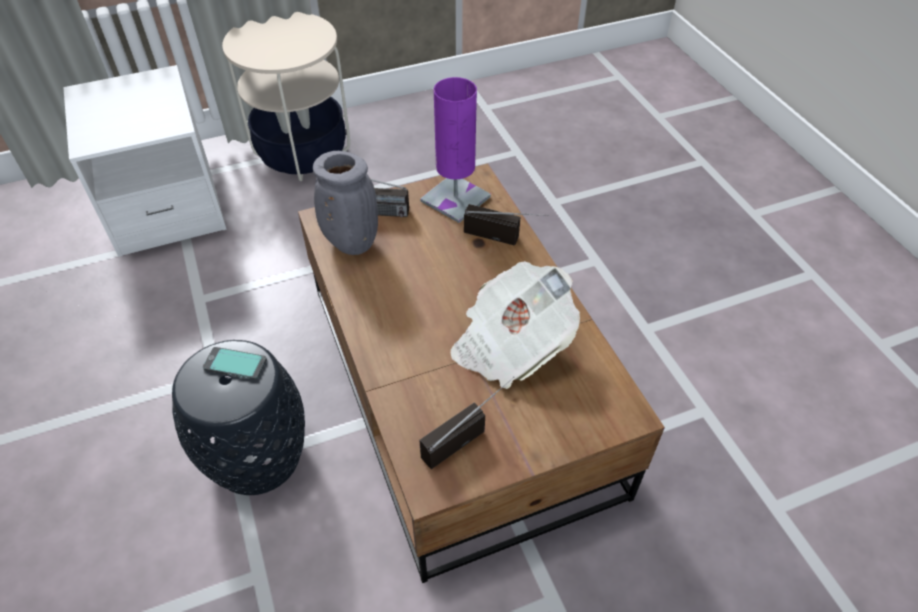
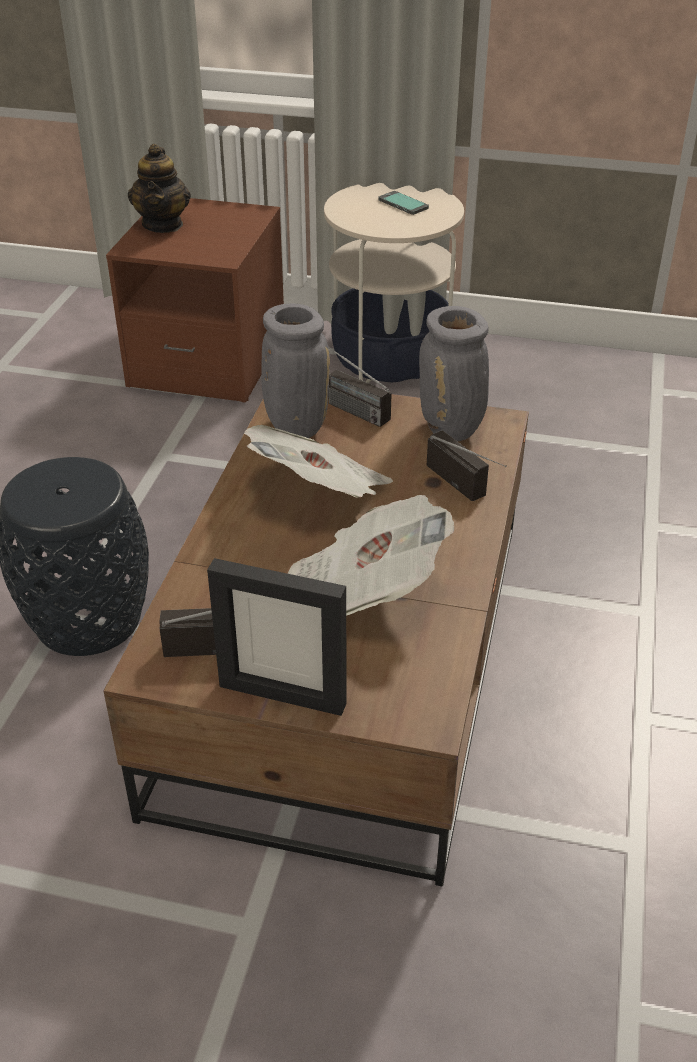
camera: 35 degrees right, 10 degrees down
(93, 113) = (163, 225): none -> teapot
(166, 207) = (208, 361): white nightstand -> brown nightstand
(235, 364) = (82, 482): phone -> phone (403, 204)
(416, 286) = (321, 493): none -> newspaper
(455, 199) = (452, 431): purple table lamp -> grey vase
(531, 447) = (283, 693): none -> picture frame

